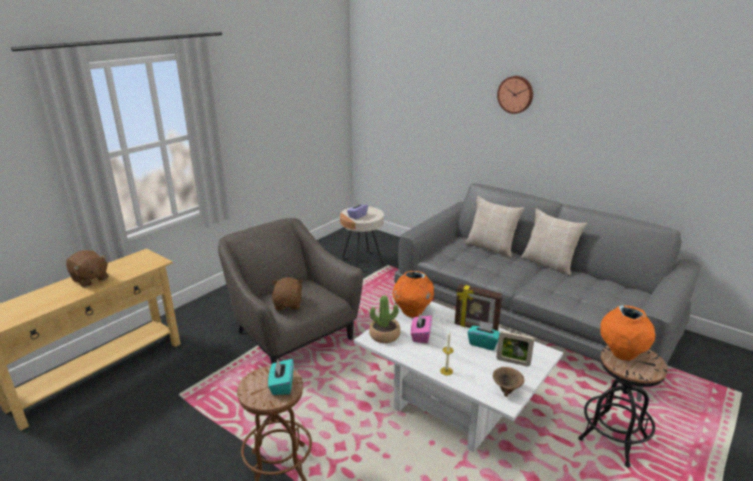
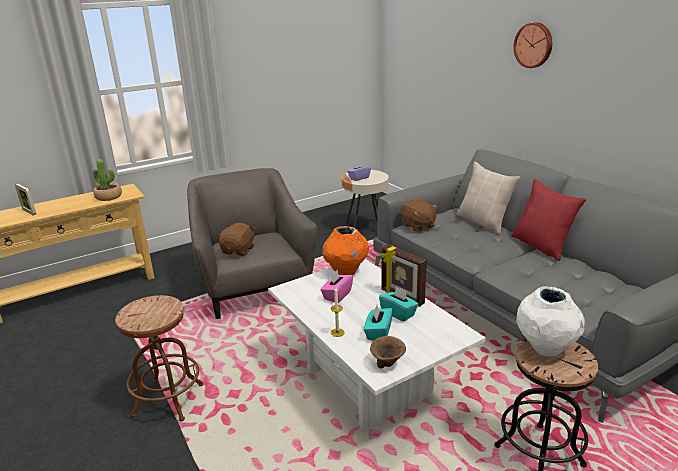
camera: 20 degrees right, 0 degrees up
(90, 279) = (69, 202): brown plush toy -> brown plush toy (418, 226)
(282, 385) = (159, 313): turquoise tissue box -> turquoise tissue box (378, 333)
(384, 335) = (301, 289): potted plant -> potted plant (109, 197)
(513, 362) = (417, 337): picture frame -> picture frame (29, 212)
(548, 264) = (541, 246): beige pillow -> red pillow
(622, 354) = (545, 349): orange vase -> white vase

